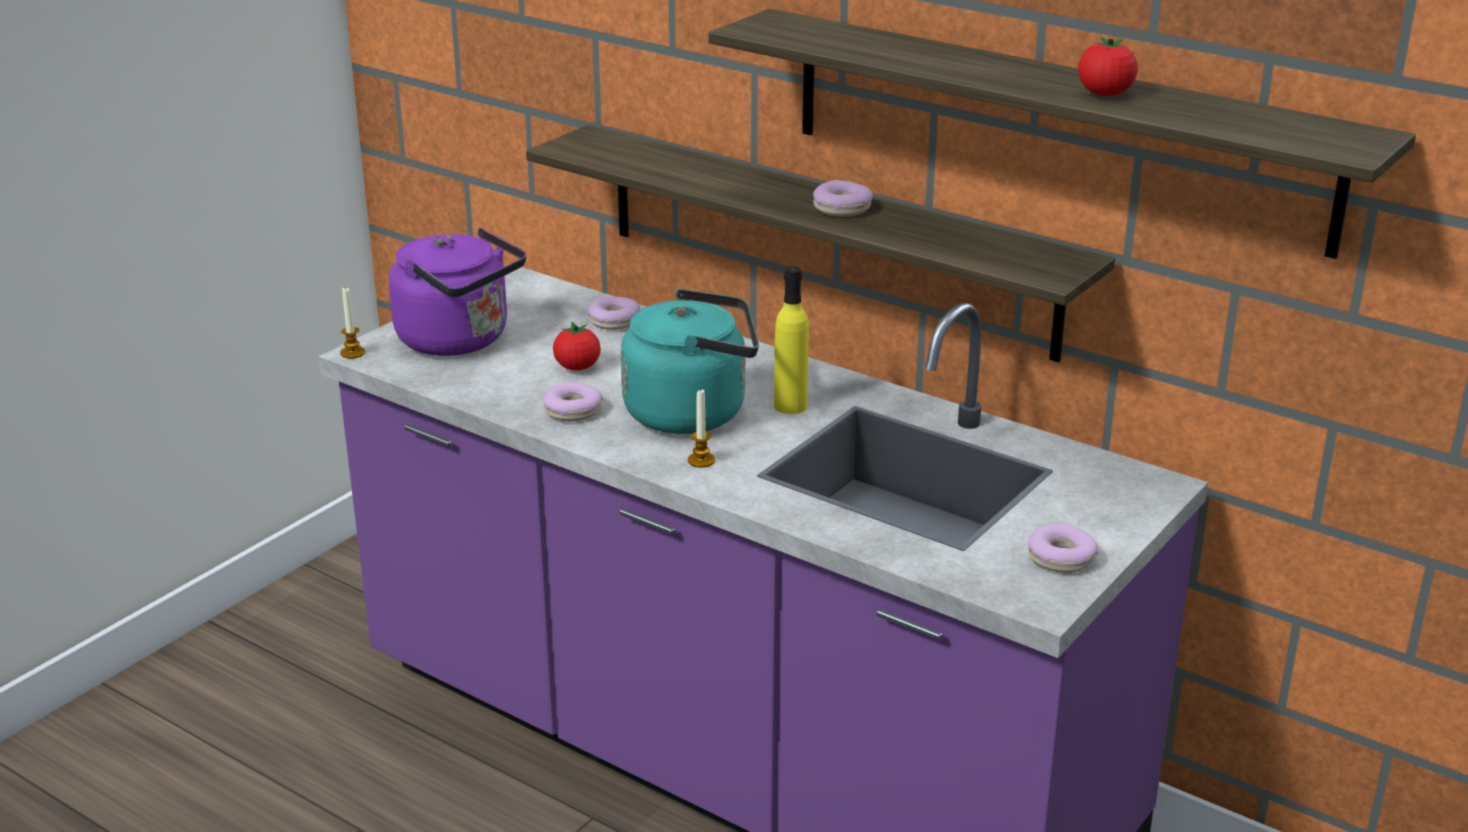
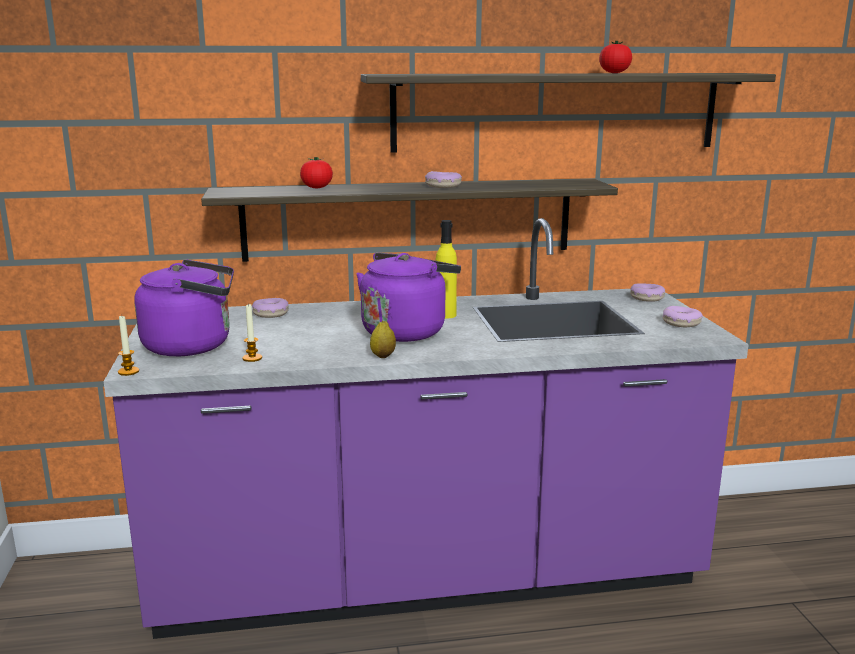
camera: 45 degrees left, 10 degrees down
(573, 411) = (341, 350): donut -> donut (647, 298)
(577, 367) = (298, 334): tomato -> tomato (317, 188)
(594, 439) = (383, 356): none -> lemon
(693, 412) = (406, 331): turquoise kettle -> purple kettle
(701, 460) = (459, 345): candle -> candle (252, 358)

